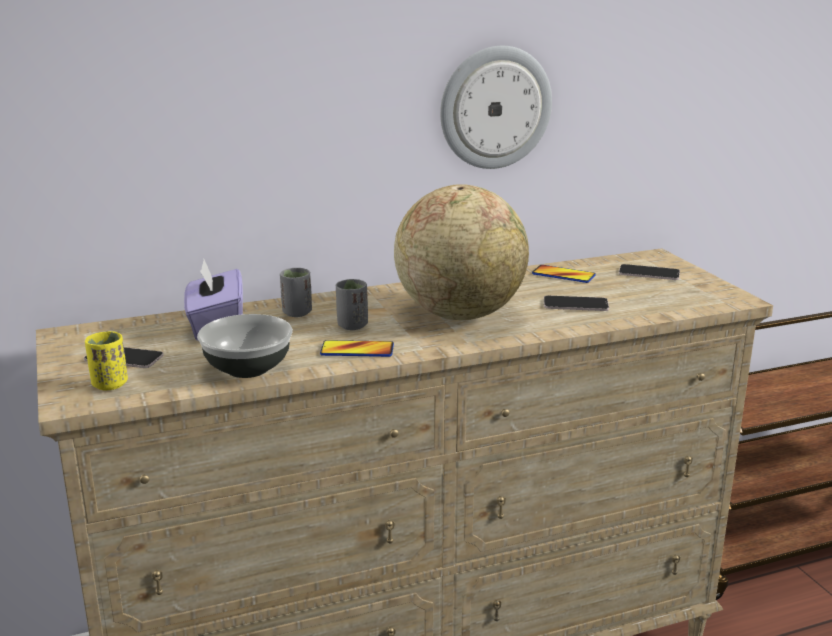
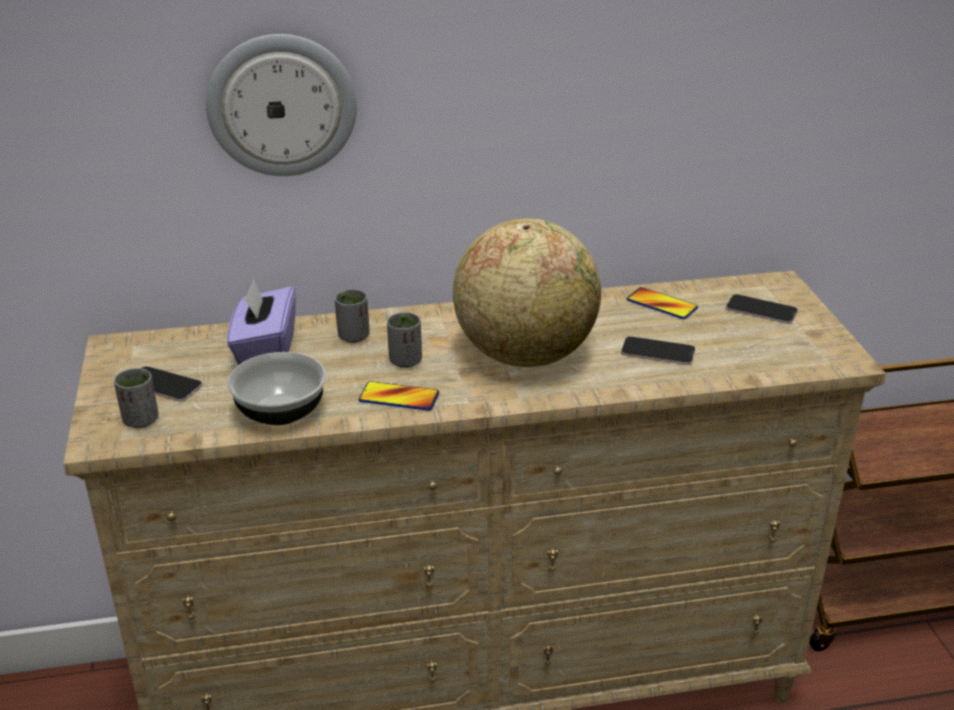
camera: 10 degrees right, 10 degrees up
(109, 384) = (141, 420): yellow cup -> grey cup
(495, 107) = (594, 114): wall clock -> wall clock (282, 105)

